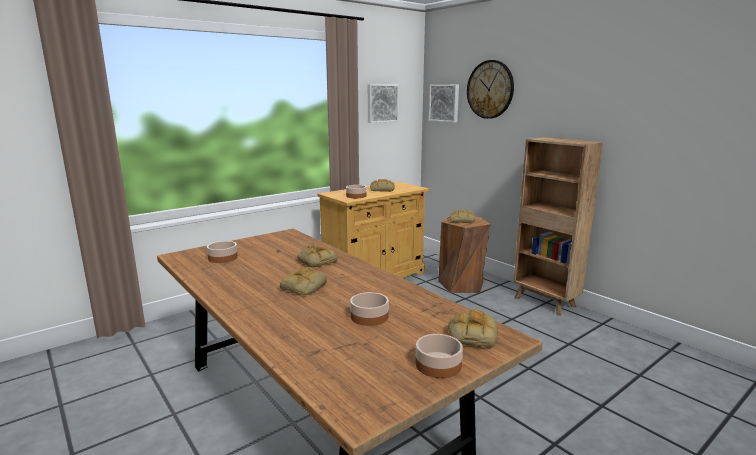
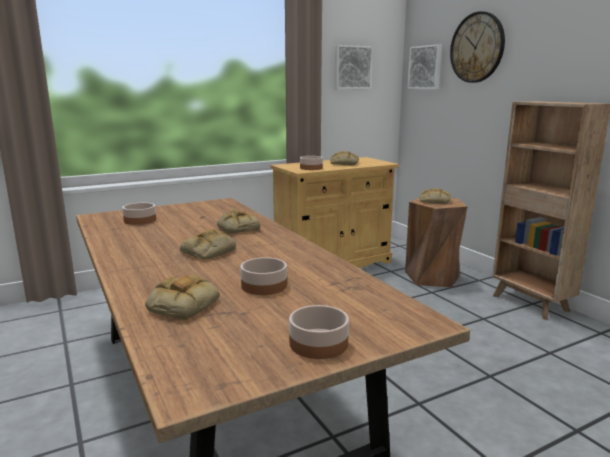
camera: 10 degrees right, 0 degrees up
(472, 334) = (379, 313): bread -> bread (183, 304)

